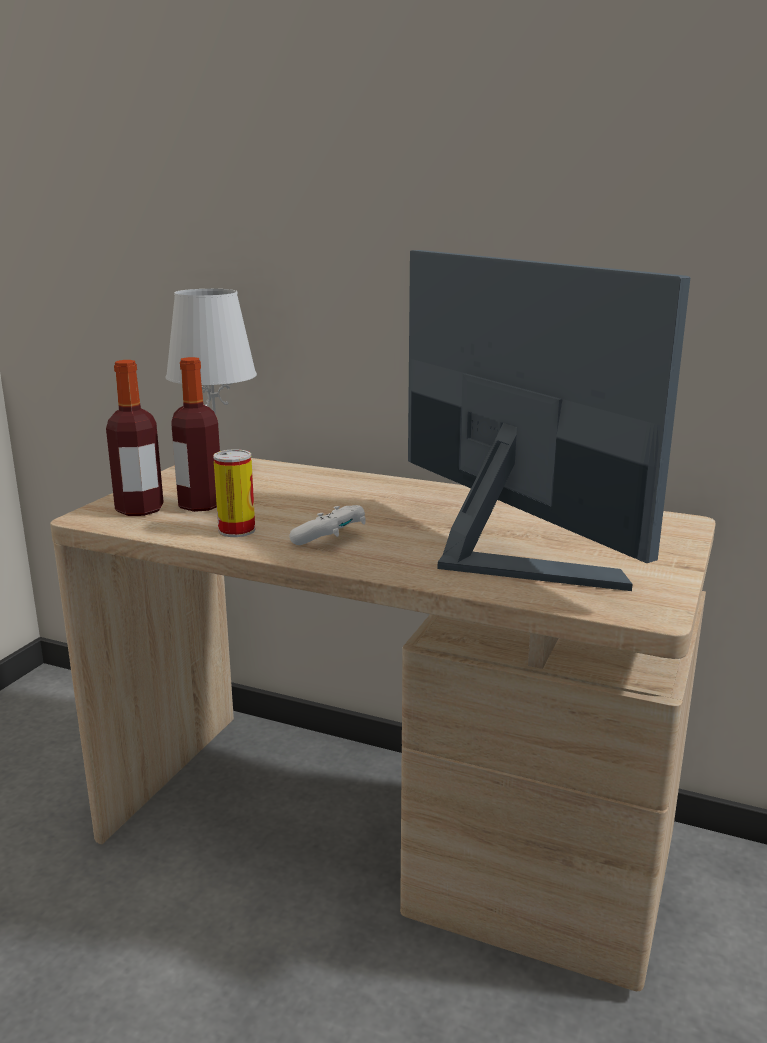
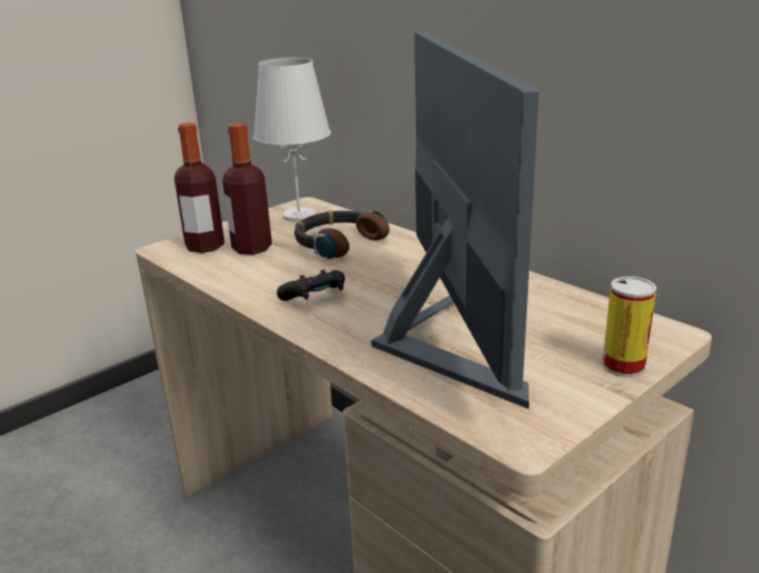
camera: 25 degrees right, 5 degrees up
(236, 530) = (253, 277): can -> can (623, 366)
(294, 489) = (338, 242): none -> headphones
(331, 539) = (315, 299): white game controller -> black game controller

